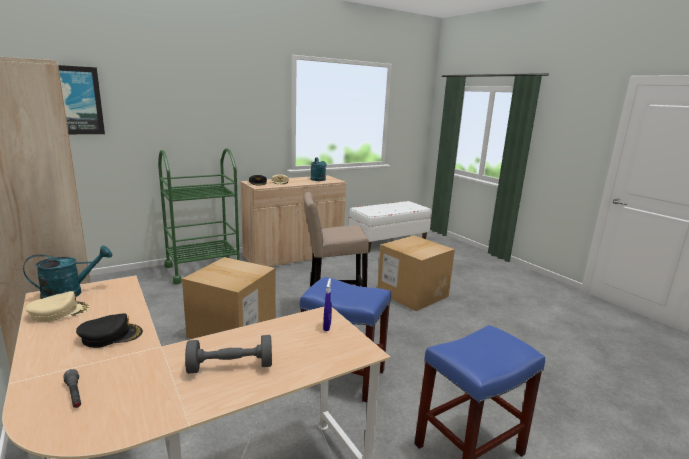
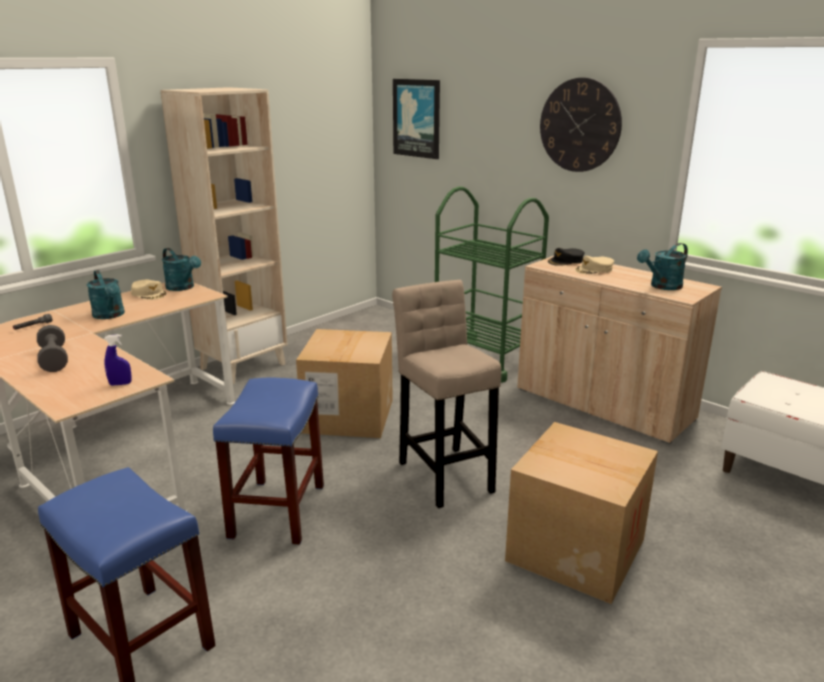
camera: 75 degrees right, 5 degrees up
(111, 336) = (110, 315): black cap -> turquoise watering can
(231, 101) = (580, 125): none -> wall clock

